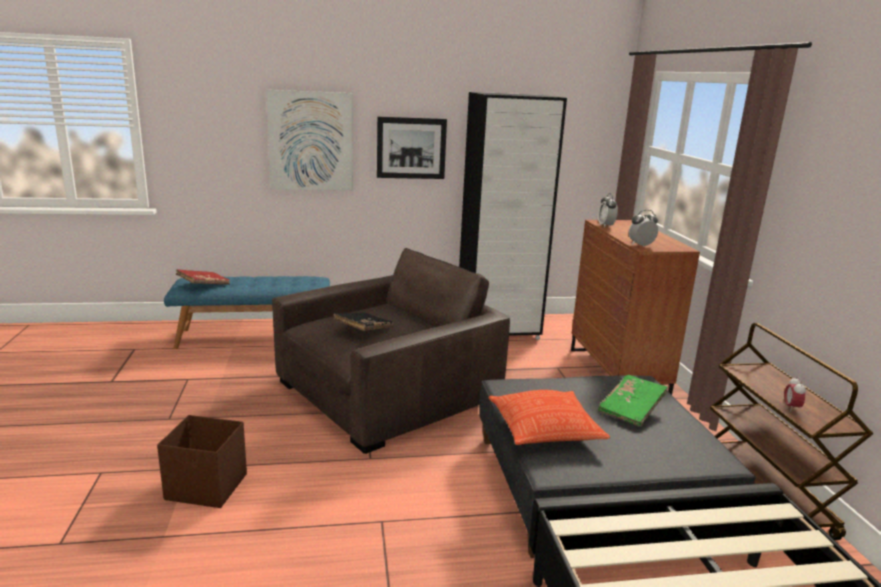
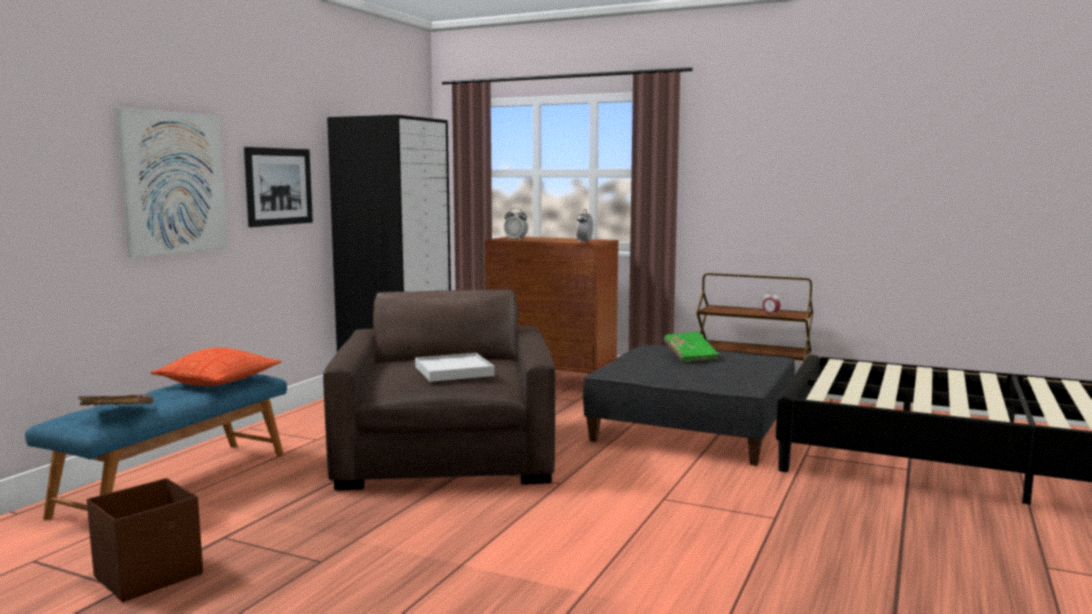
camera: 55 degrees left, 10 degrees down
(207, 487) = (517, 560): brown storage box -> brown storage box (150, 575)
(363, 330) = (454, 371): black book -> white tray
(544, 431) = (693, 378): orange pillow -> orange pillow (218, 382)

